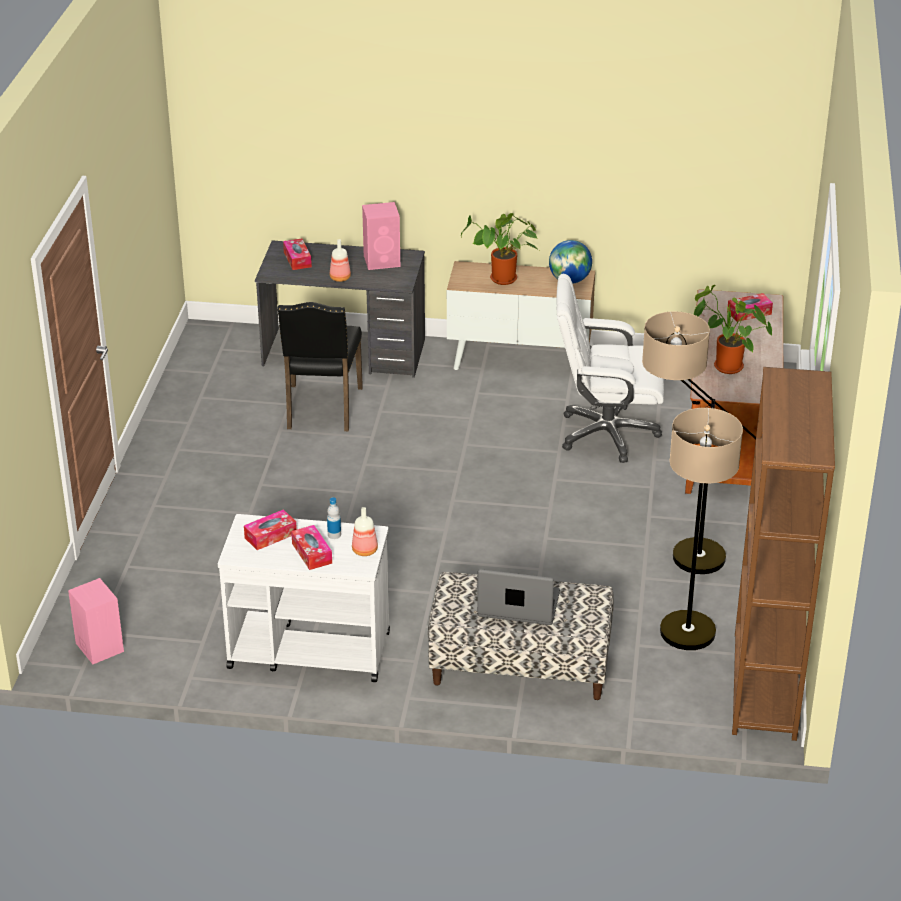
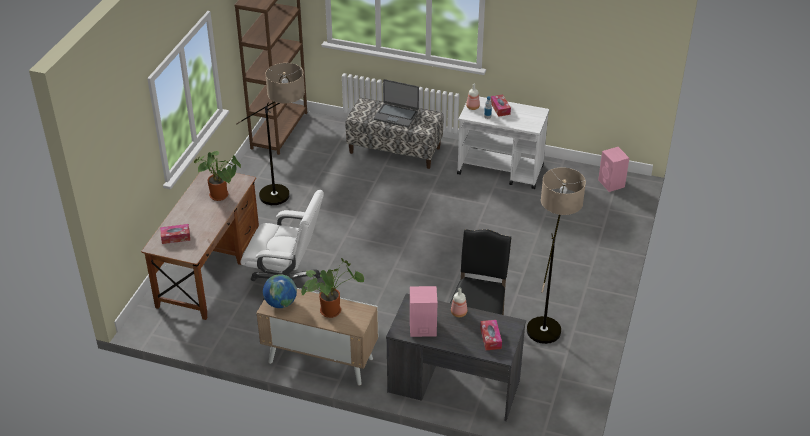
camera: 170 degrees left, 5 degrees up
(270, 536) = (521, 119): tissue box -> none
(686, 647) = (307, 151): floor lamp -> floor lamp (546, 321)

